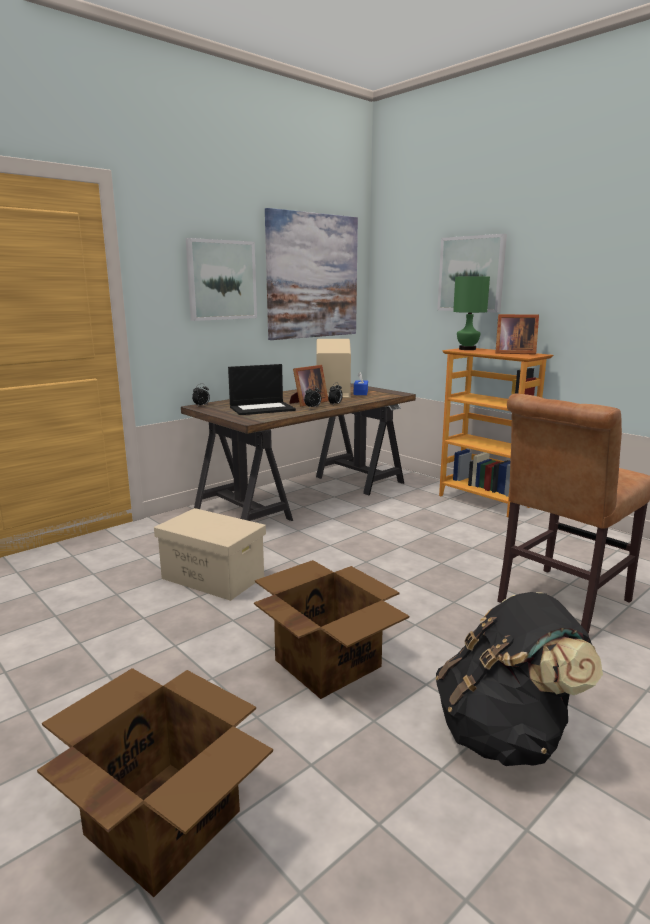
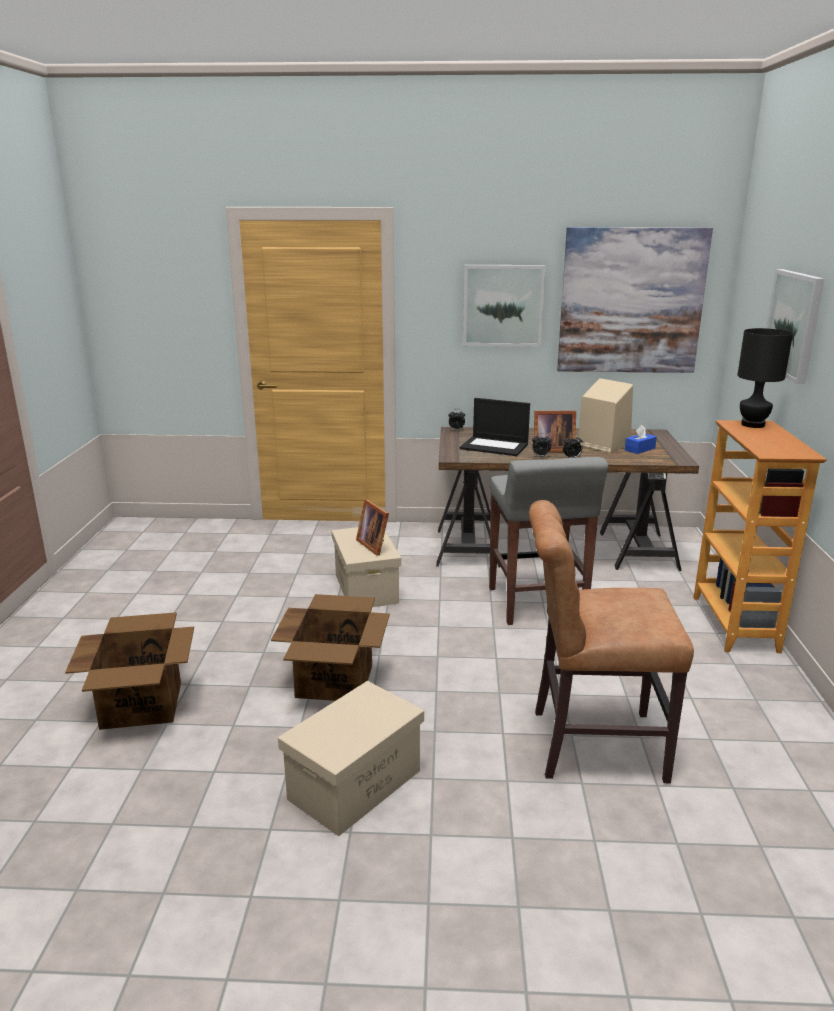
camera: 45 degrees right, 5 degrees up
(363, 534) = (536, 604): none -> grey stool
(467, 349) = (752, 425): green table lamp -> black table lamp
(505, 734) = (354, 785): black backpack -> beige storage box
(513, 353) = (781, 444): picture frame -> picture frame (374, 545)

